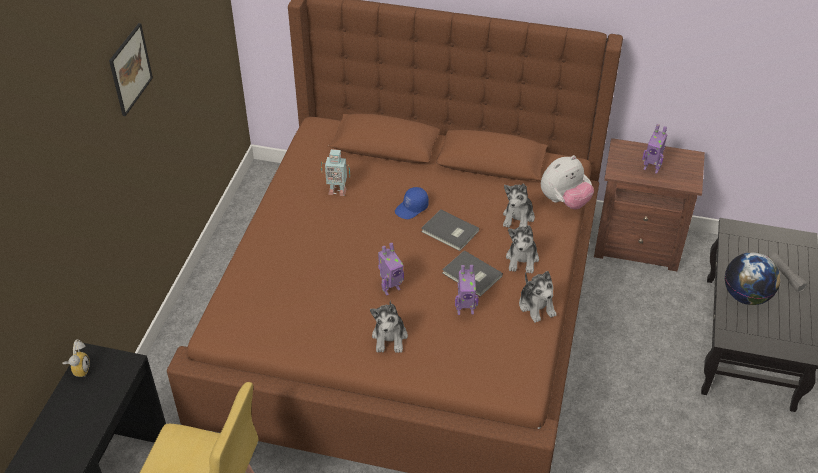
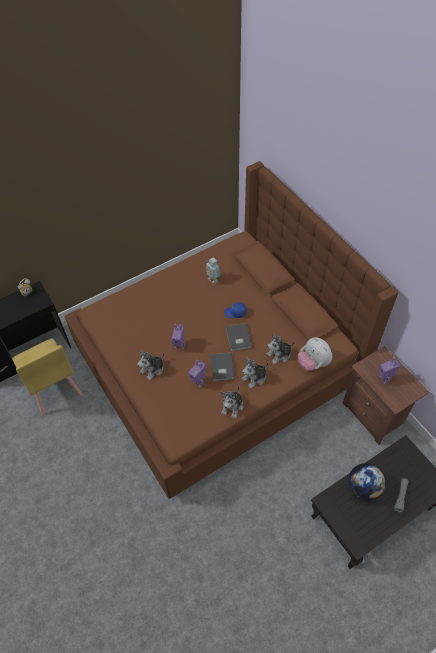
camera: 45 degrees right, 10 degrees up
(130, 69) = (119, 164): picture -> none
(564, 201) = (313, 363): plush toy -> plush toy turned 45 degrees clockwise

